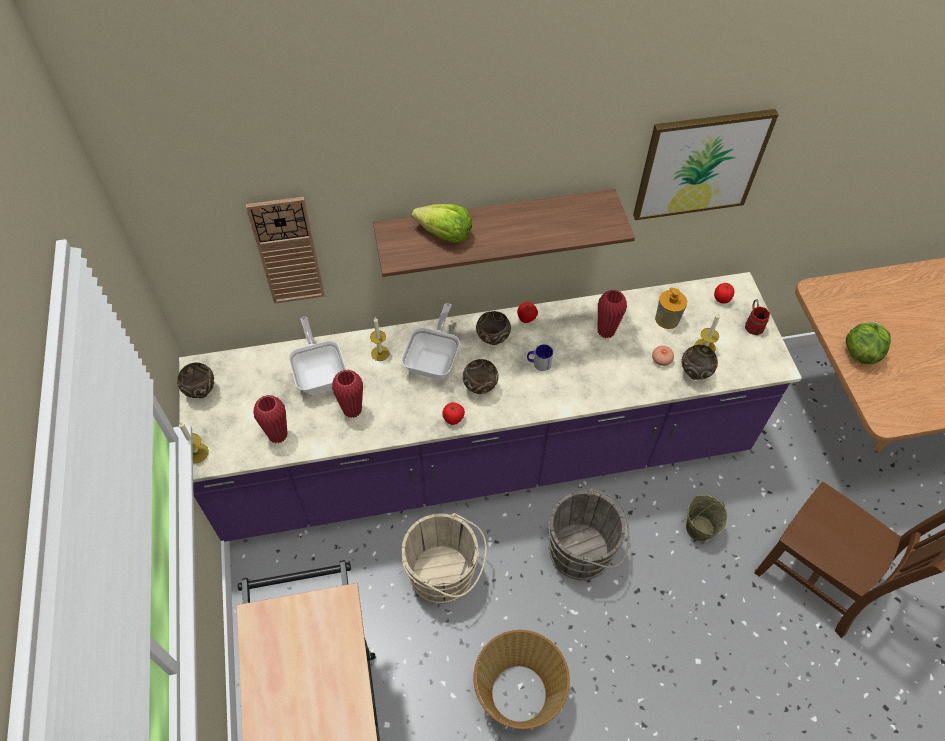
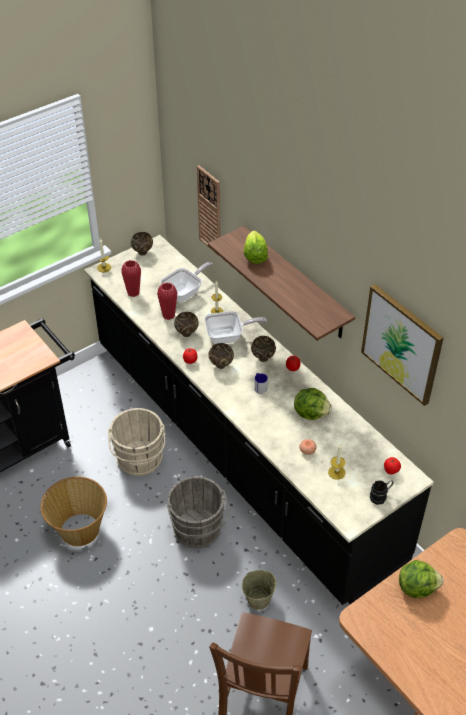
camera: 65 degrees right, 10 degrees down
(470, 458) = (233, 441): purple counter -> black counter
(606, 331) = (311, 413): red vase -> lettuce
(667, 319) = (347, 443): soap dispenser -> none
(694, 373) = (308, 472): brown bowl -> brown bowl (187, 333)
(753, 323) = (381, 496): red mug -> black mug

